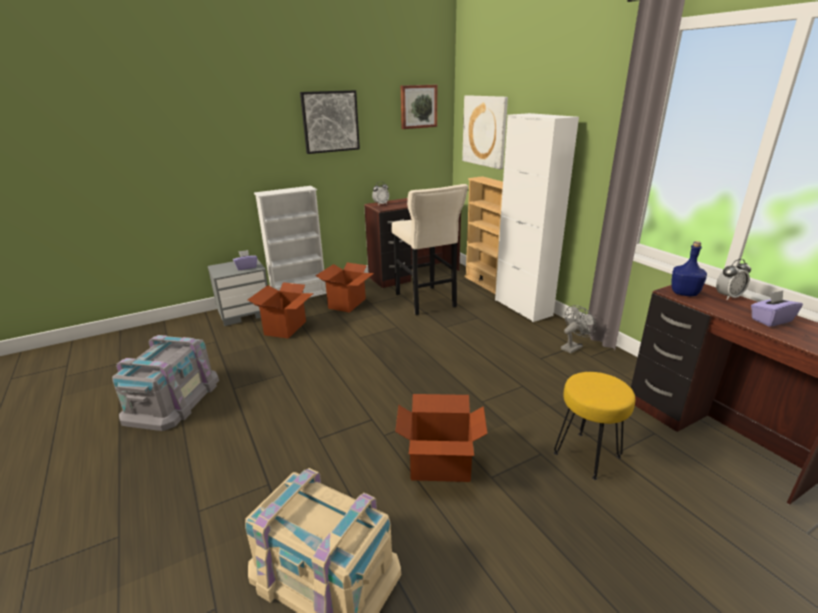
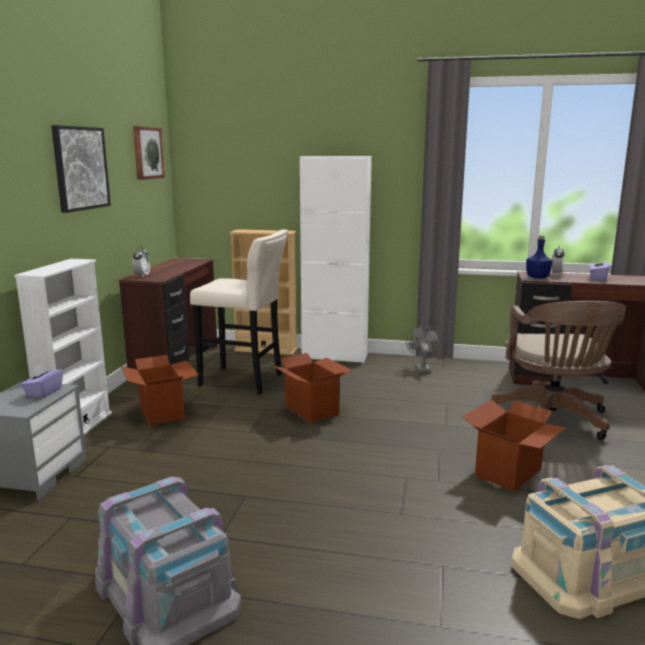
camera: 50 degrees left, 10 degrees down
(286, 328) = (141, 462): cardboard box -> cardboard box (312, 409)
(485, 131) = (232, 179): picture -> none
(586, 455) = (553, 420): yellow stool -> brown office chair

